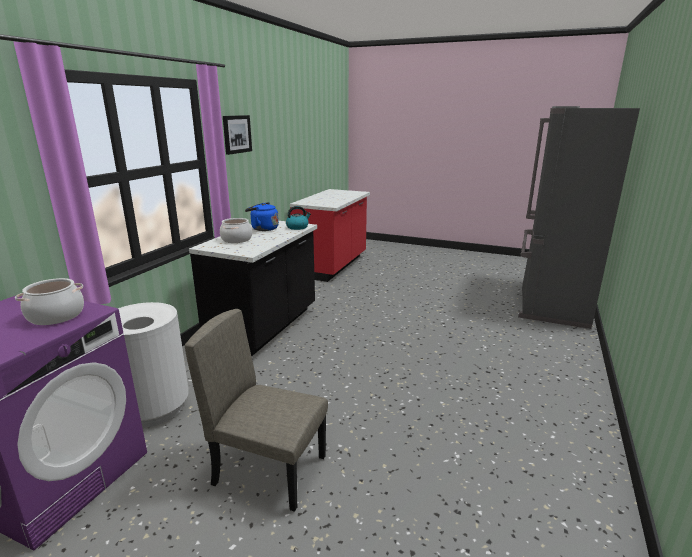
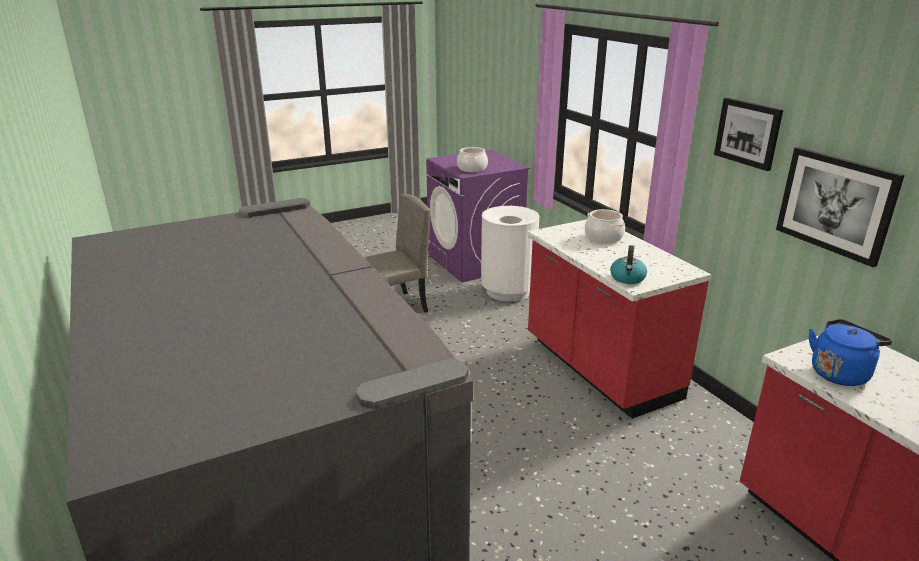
camera: 130 degrees right, 5 degrees up
(263, 229) = (642, 259): blue kettle -> blue kettle (840, 373)
(265, 328) = (599, 369): black counter -> red counter
(272, 154) = (836, 204): none -> picture

